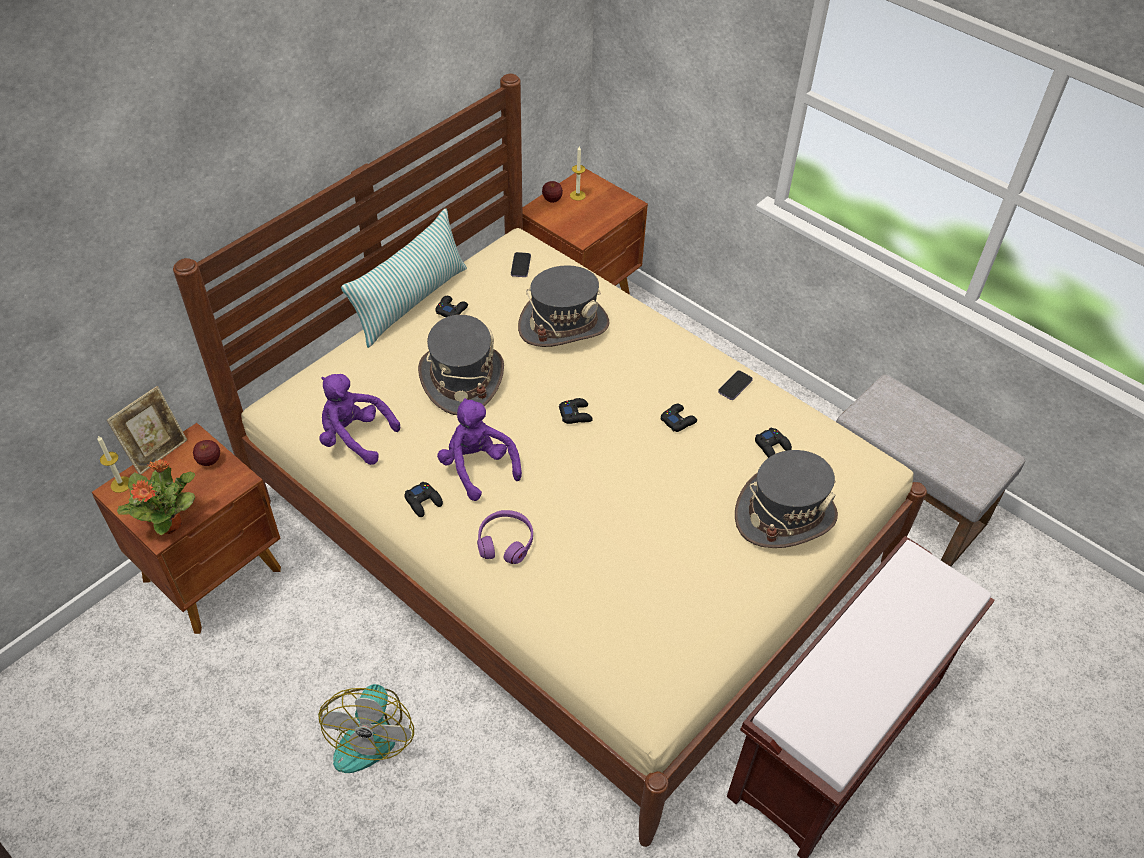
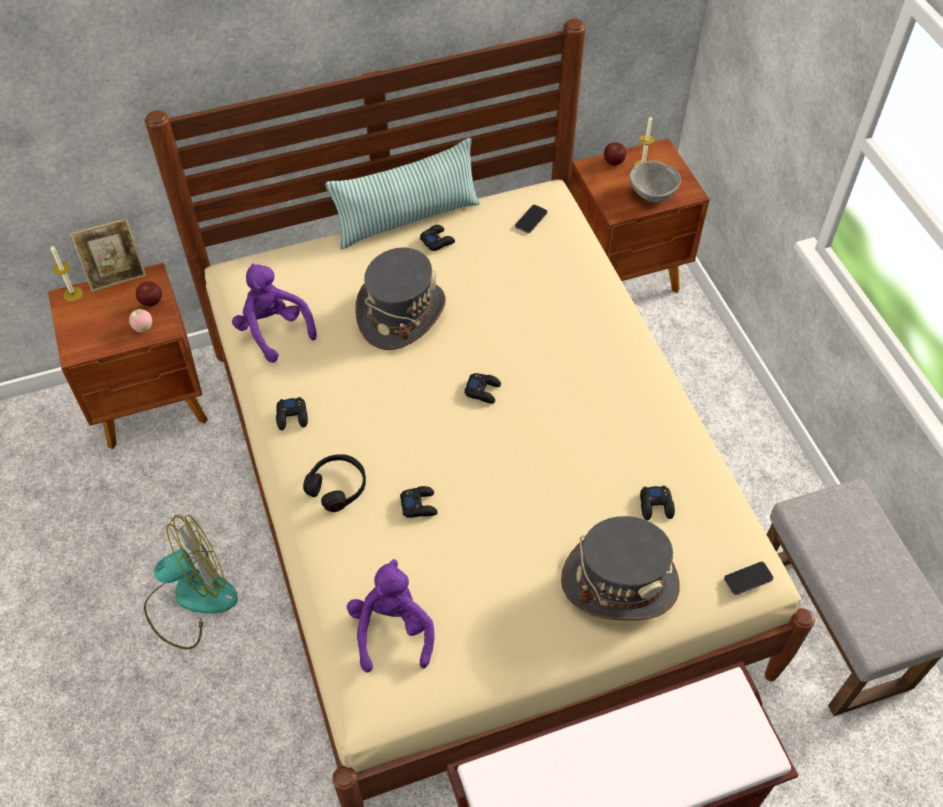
camera: 30 degrees right, 5 degrees up
(169, 523) = (87, 345): potted plant -> none
(217, 487) = (143, 328): none -> apple
(368, 731) = (190, 599): fan -> fan turned 150 degrees counterclockwise
(477, 467) = (359, 404): purple plush toy -> purple plush toy (392, 629)
(505, 542) = (337, 486): purple headphones -> black headphones
(563, 325) = (531, 296): grey hat -> none
(600, 214) = (651, 194): none -> grey bowl
(678, 420) = (578, 438): black game controller -> black game controller (419, 505)
(735, 386) = (661, 427): phone -> phone (748, 579)

